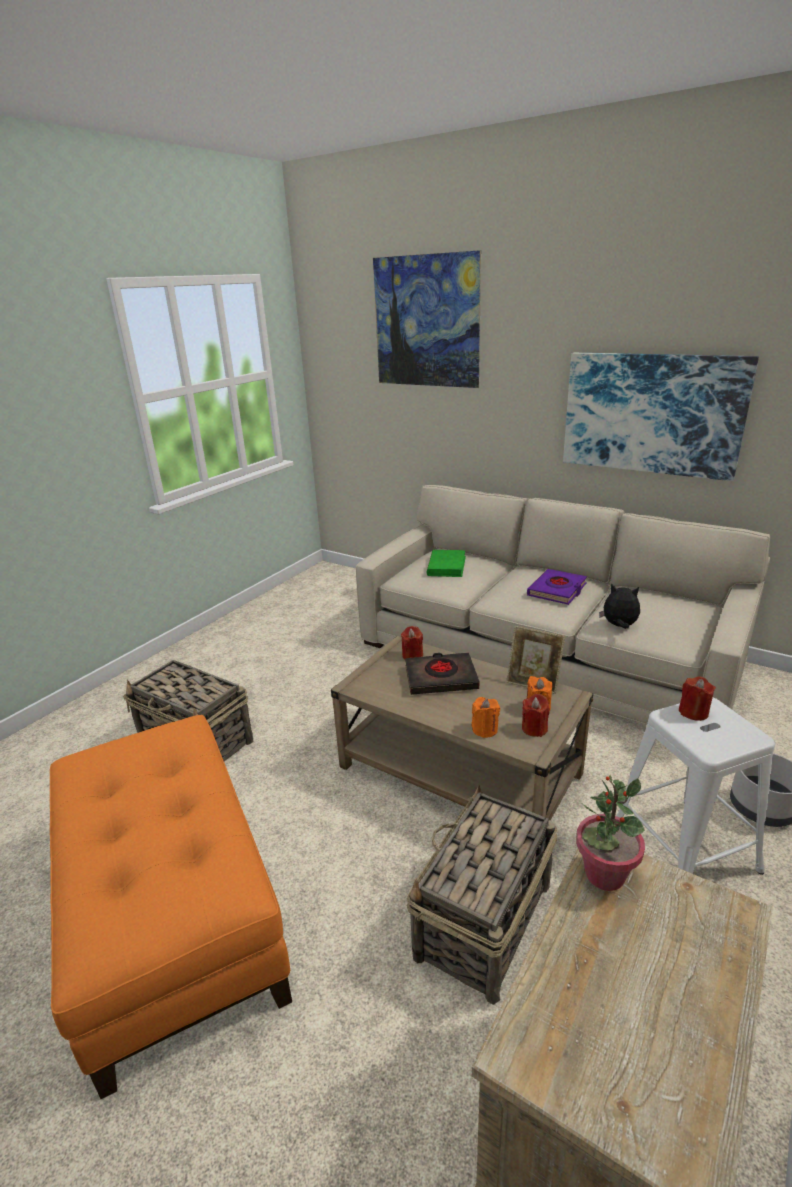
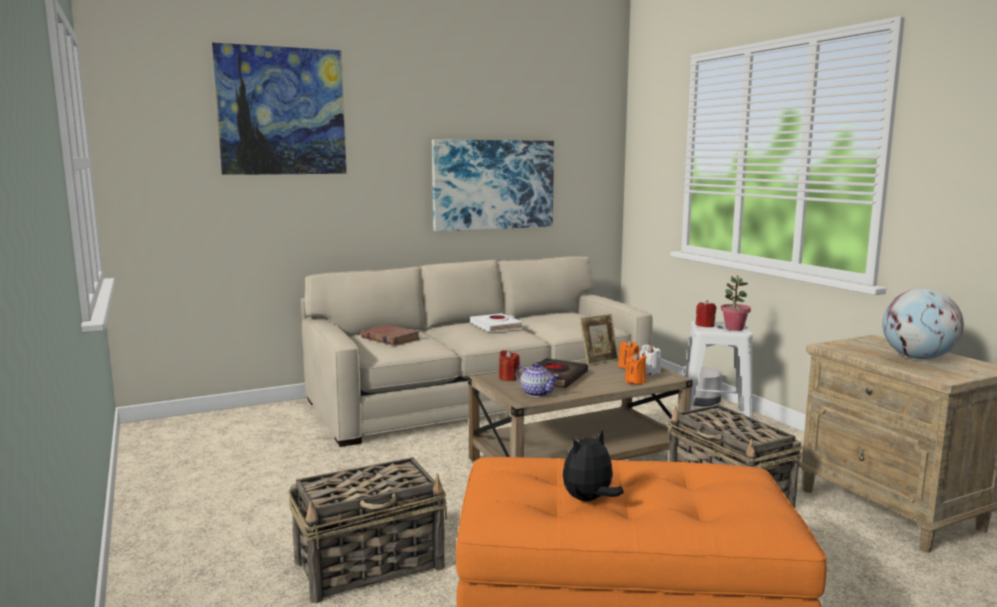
camera: 60 degrees left, 15 degrees down
(382, 684) = (536, 393): none -> teapot
(446, 566) = (390, 338): green book -> brown book
(534, 728) = (649, 372): red candle -> white candle
(557, 590) = (496, 327): purple book -> white book
(604, 874) = (841, 348): potted plant -> potted plant (734, 328)
(619, 626) = (568, 329): plush toy -> plush toy (589, 500)
(639, 996) = (918, 358): none -> globe

